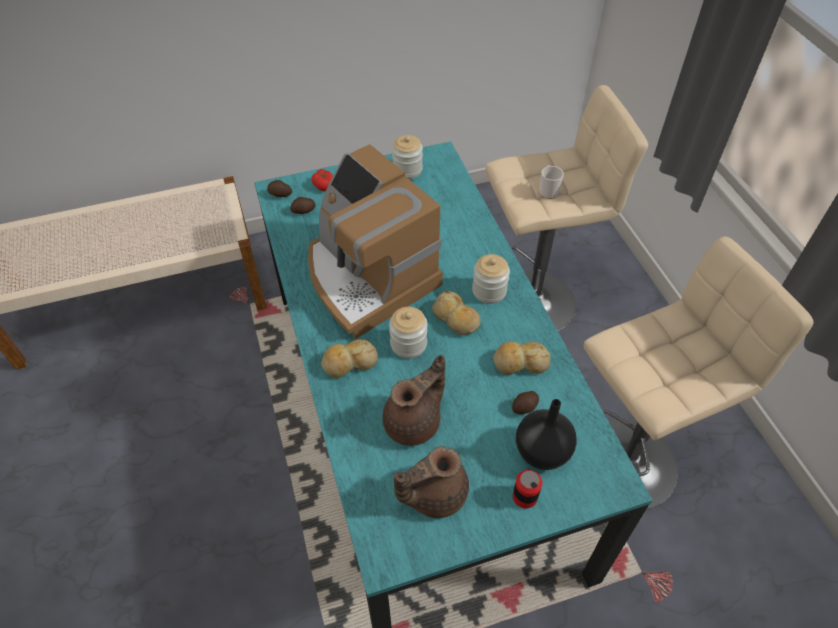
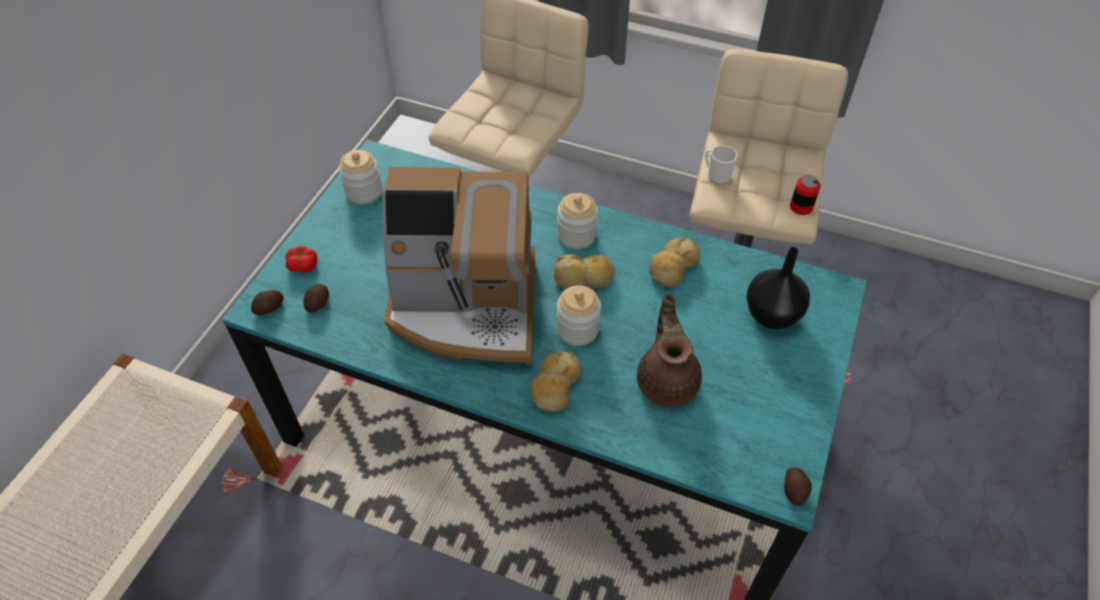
camera: 50 degrees left, 0 degrees up
(433, 494) = (751, 415): brown teapot -> none
(525, 407) = (719, 295): potato -> potato (795, 490)
(525, 497) = (803, 355): can -> can (801, 207)
(548, 190) = (514, 120): mug -> mug (716, 175)

